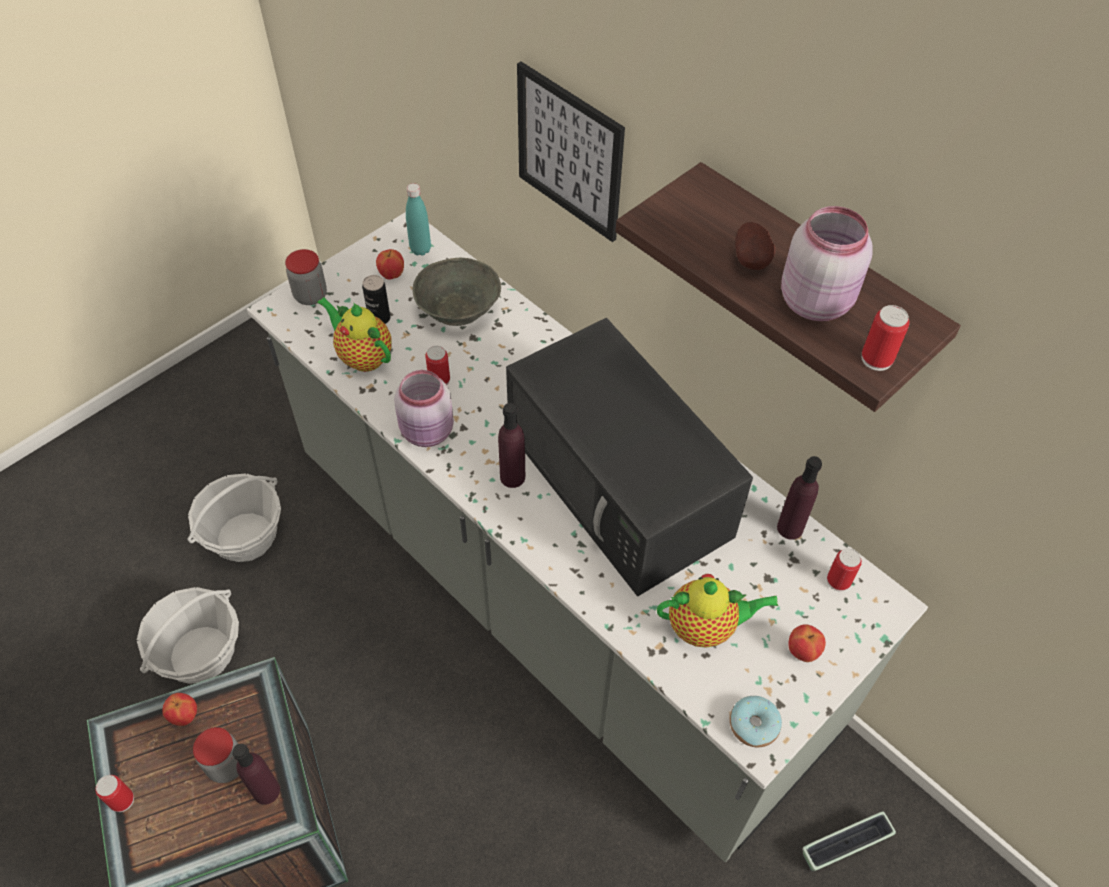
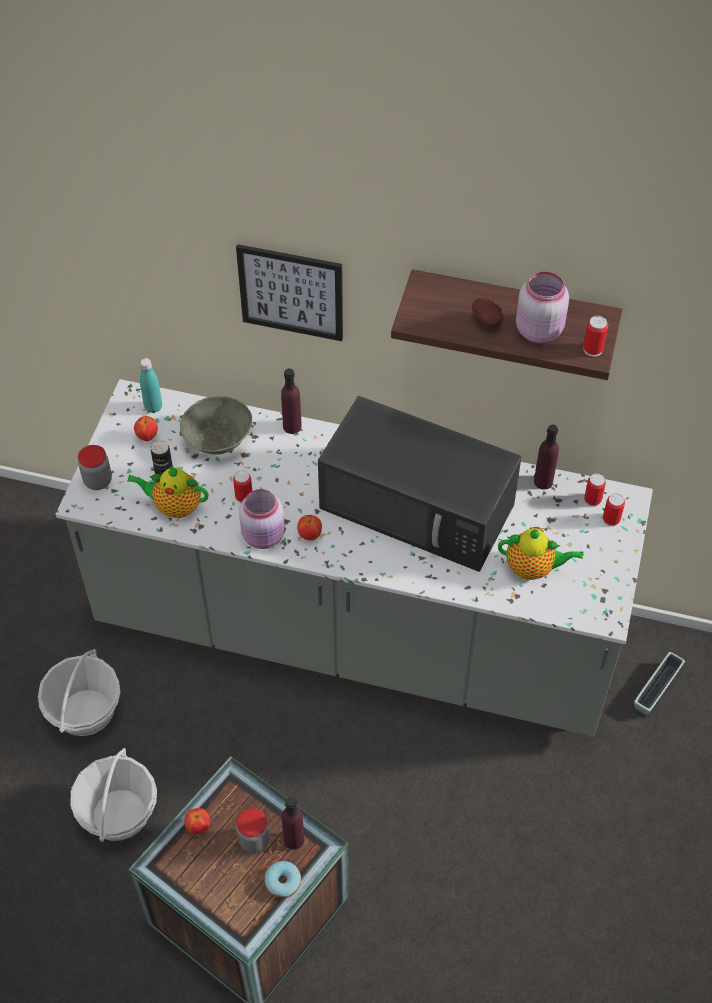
camera: 30 degrees left, 0 degrees up
(122, 800) = (199, 901): can -> can (611, 519)
(512, 477) = (345, 537): purple bottle -> purple bottle (292, 426)
(705, 627) = (533, 568): teapot -> teapot turned 45 degrees clockwise
(753, 725) = (598, 610): donut -> donut (283, 882)
(802, 652) = (598, 553): apple -> apple (310, 535)

